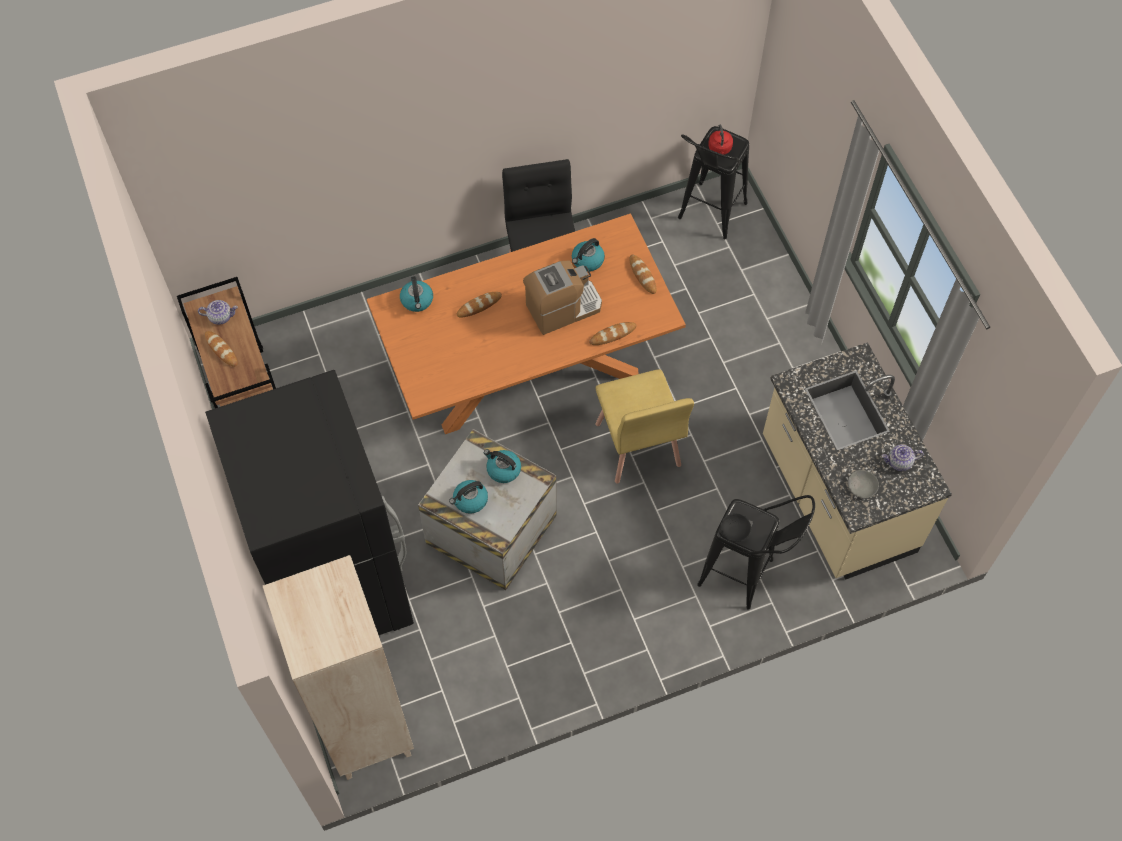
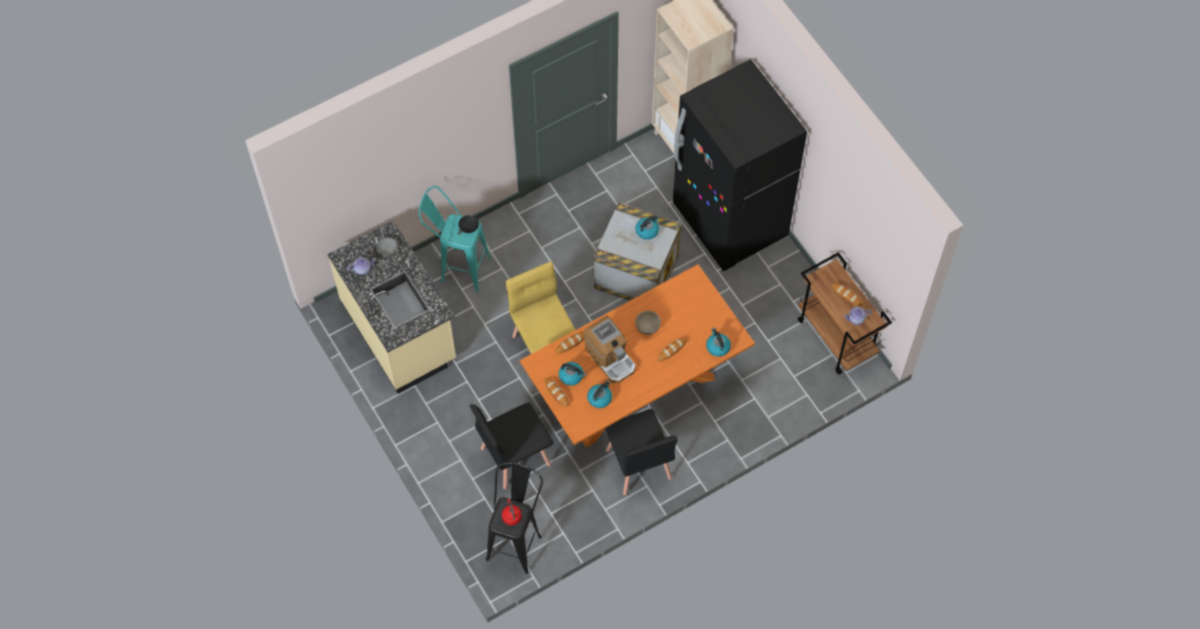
camera: 170 degrees right, 0 degrees up
(503, 469) = (630, 253): kettle -> kettle (571, 376)
(504, 341) = (647, 326): none -> beige bowl
(563, 308) = (610, 358): coffee machine -> coffee machine turned 90 degrees counterclockwise
(698, 312) = (514, 456): none -> black chair
(746, 578) = (457, 267): black stool -> turquoise stool

